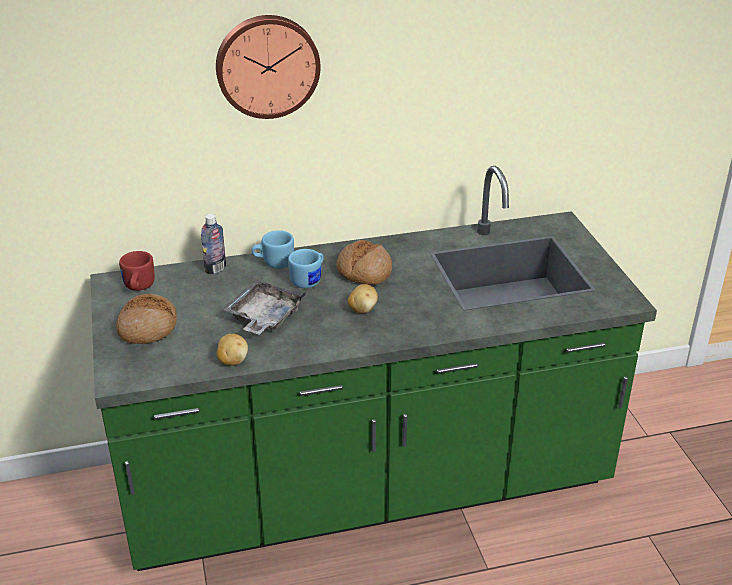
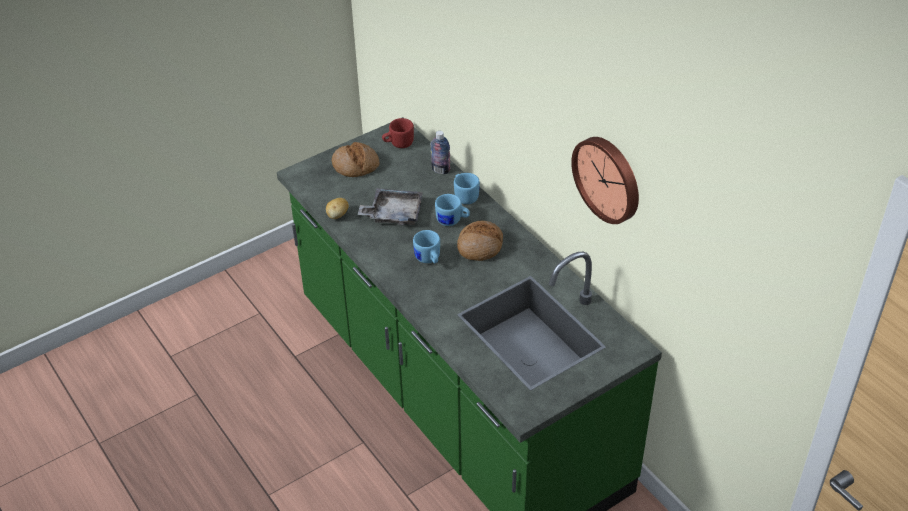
camera: 70 degrees right, 10 degrees up
(267, 65) = (494, 61): wall clock -> wall clock (608, 178)
(362, 309) = (428, 259): potato -> blue mug

